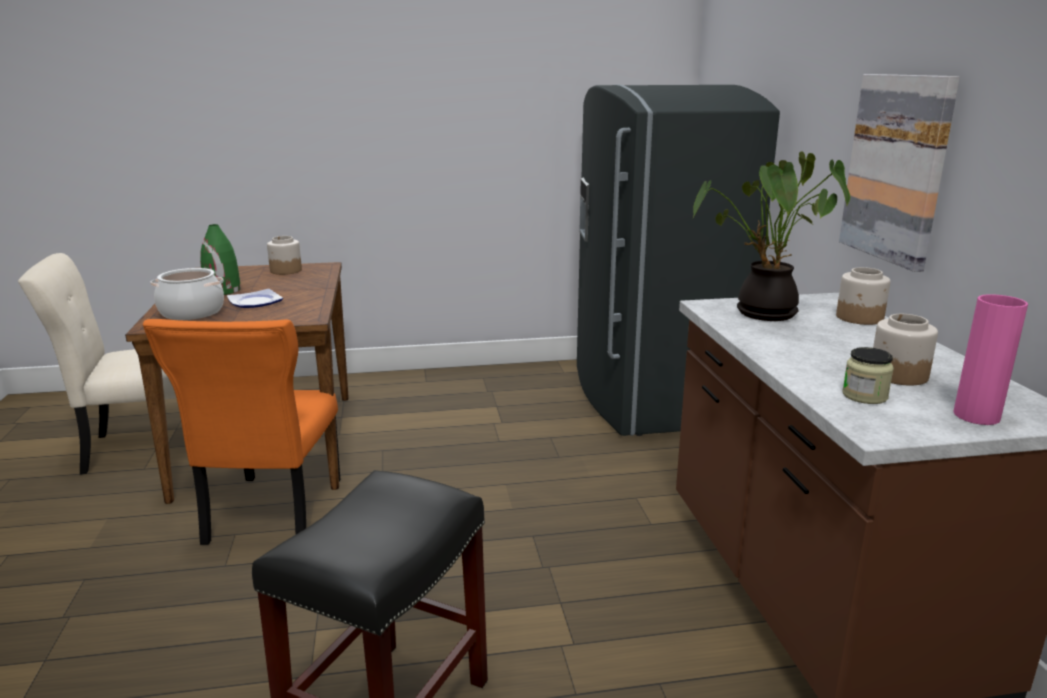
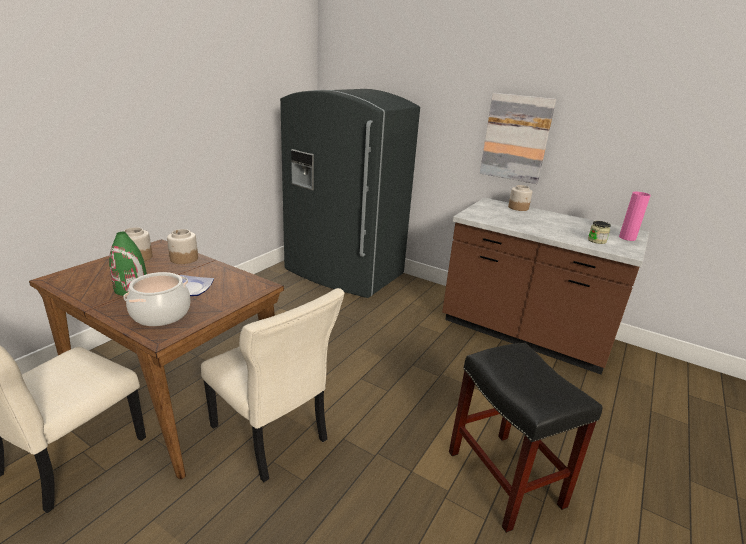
camera: 50 degrees left, 5 degrees up
(271, 514) = (271, 436): orange chair -> beige chair
(761, 314) = (492, 215): potted plant -> none
(898, 375) = (582, 229): jar -> jar (184, 258)

